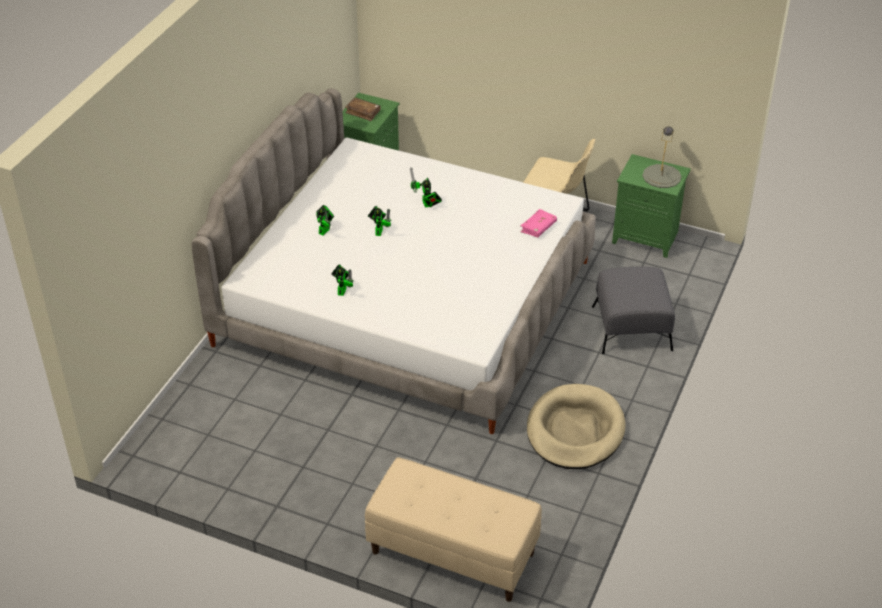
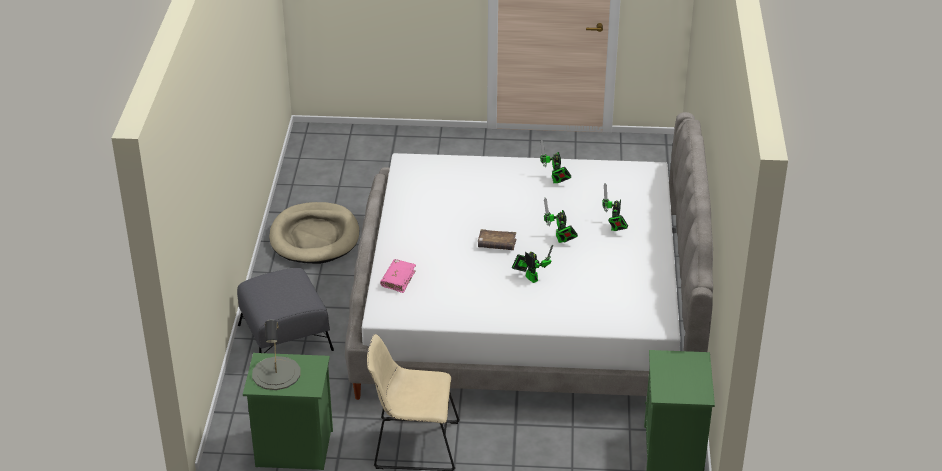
camera: 160 degrees right, 5 degrees down
(363, 112) = (684, 375): brown book -> brown book (496, 244)
(452, 553) = (382, 142): beige bench -> none

